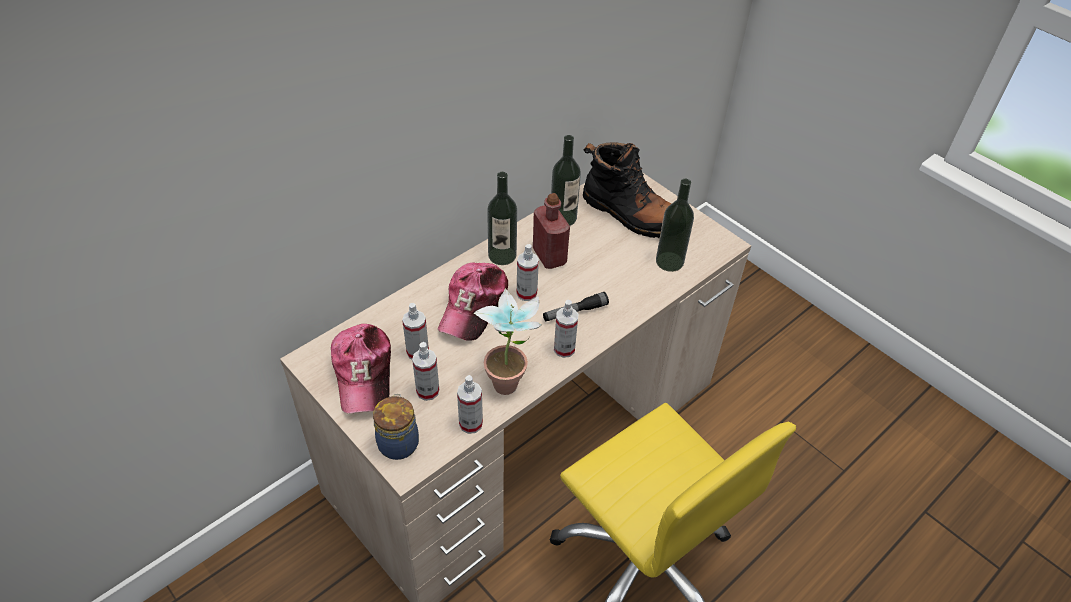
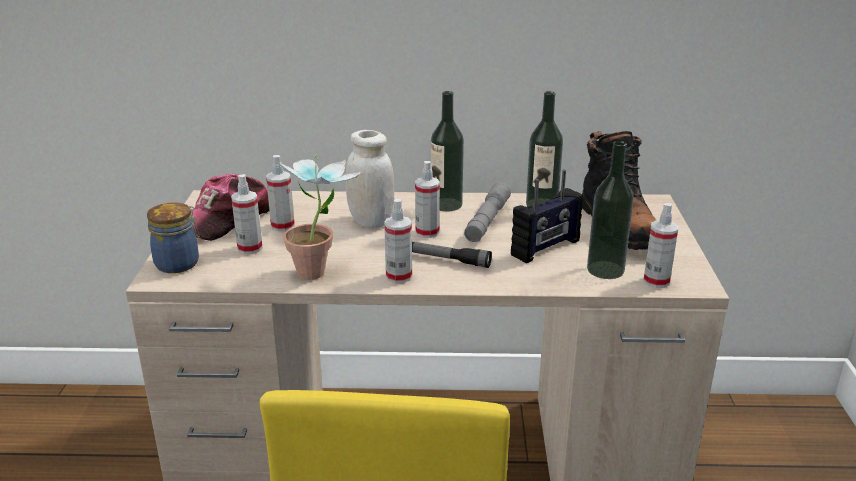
camera: 45 degrees right, 20 degrees down
(471, 423) = (244, 280): spray bottle -> spray bottle (656, 281)
(474, 306) = (371, 221): cap -> white jar
(549, 256) = (487, 221): red bottle -> grey flashlight
(616, 262) = (546, 248): none -> radio

